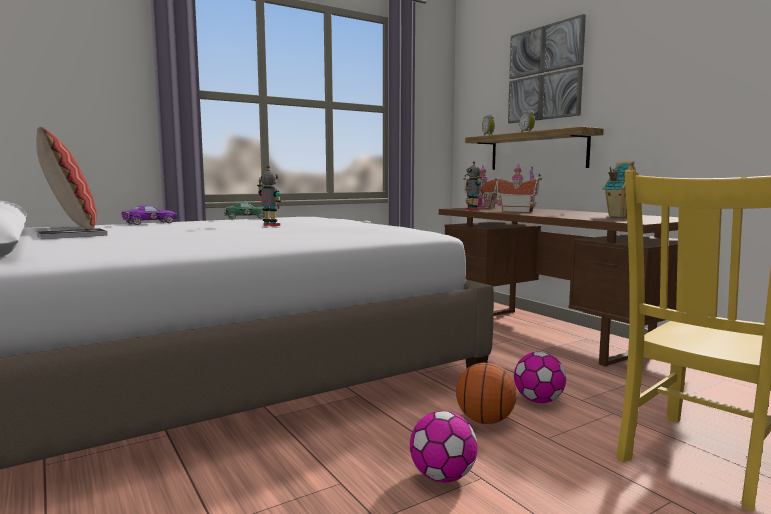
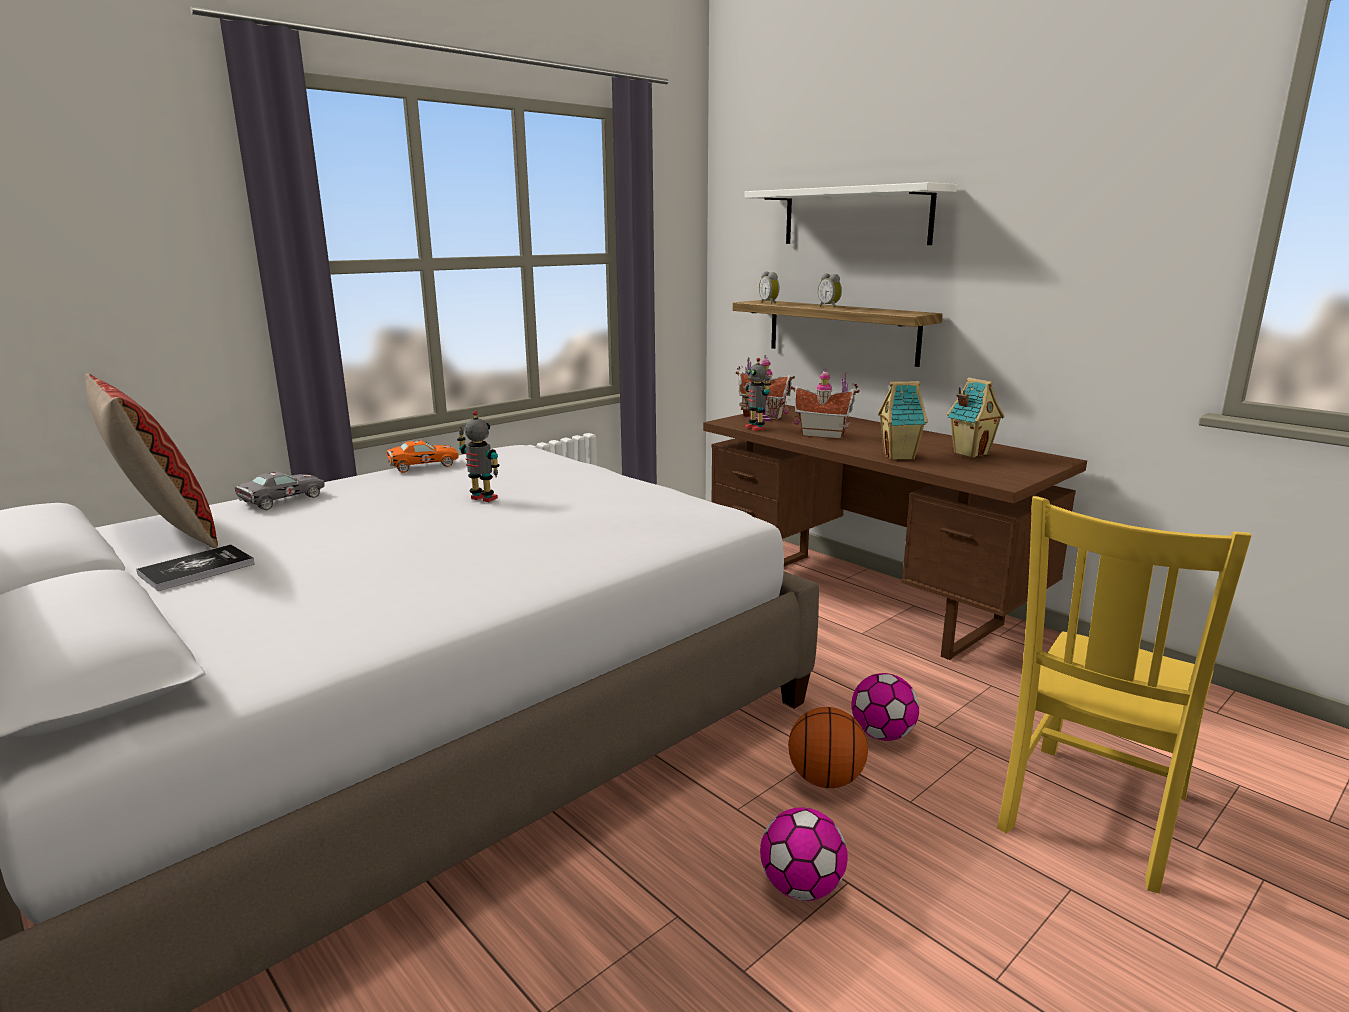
camera: 10 degrees left, 10 degrees up
(148, 223) = (279, 500): purple toy car -> grey toy car
(244, 218) = (420, 466): green toy car -> orange toy car
(545, 73) = (855, 216): picture -> white shelf
(566, 216) = (900, 456): none -> toy house

